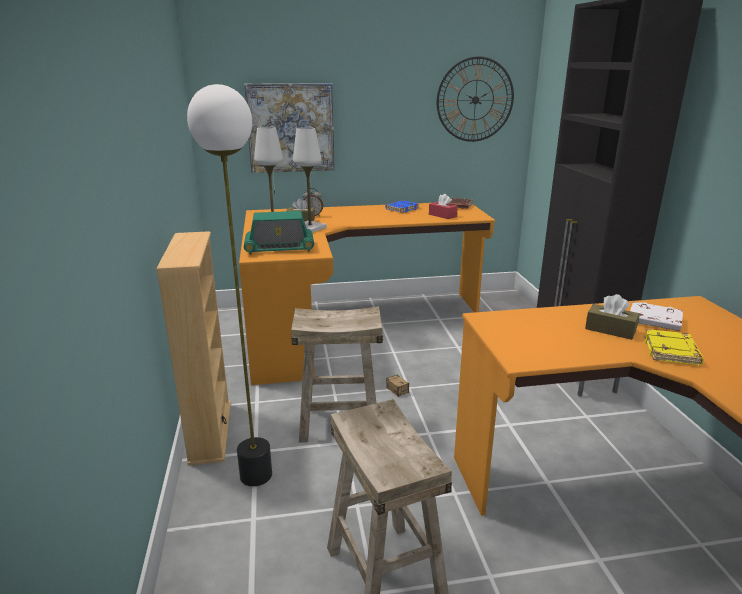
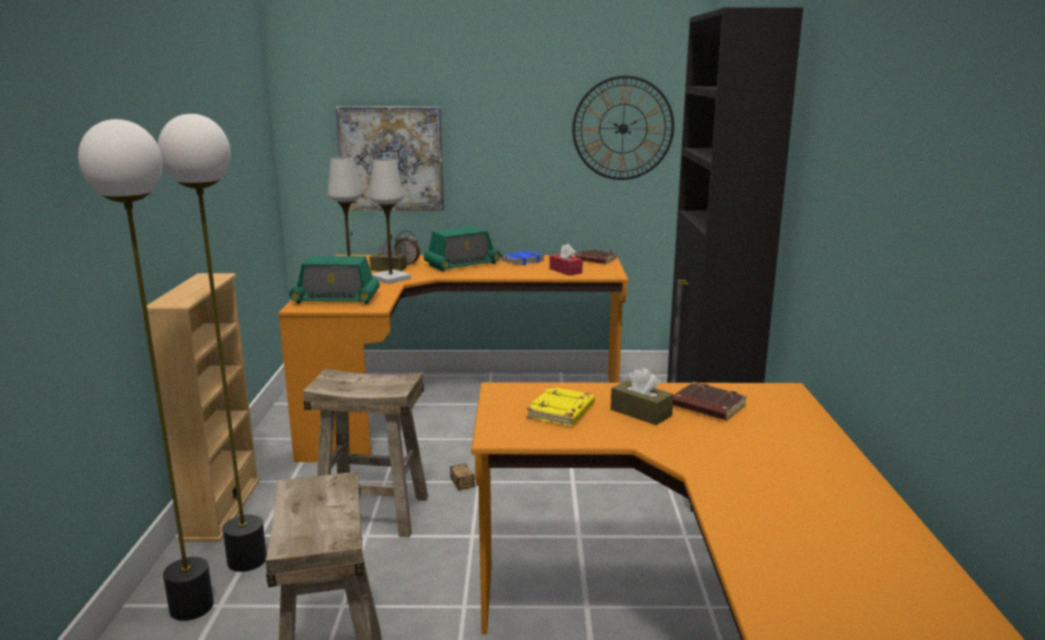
camera: 10 degrees right, 5 degrees down
(229, 522) = (191, 606): none -> floor lamp
(357, 214) = (462, 264): none -> radio
(653, 321) = (707, 407): white book -> brown book
(672, 352) = (692, 442): yellow book -> yellow book (561, 412)

